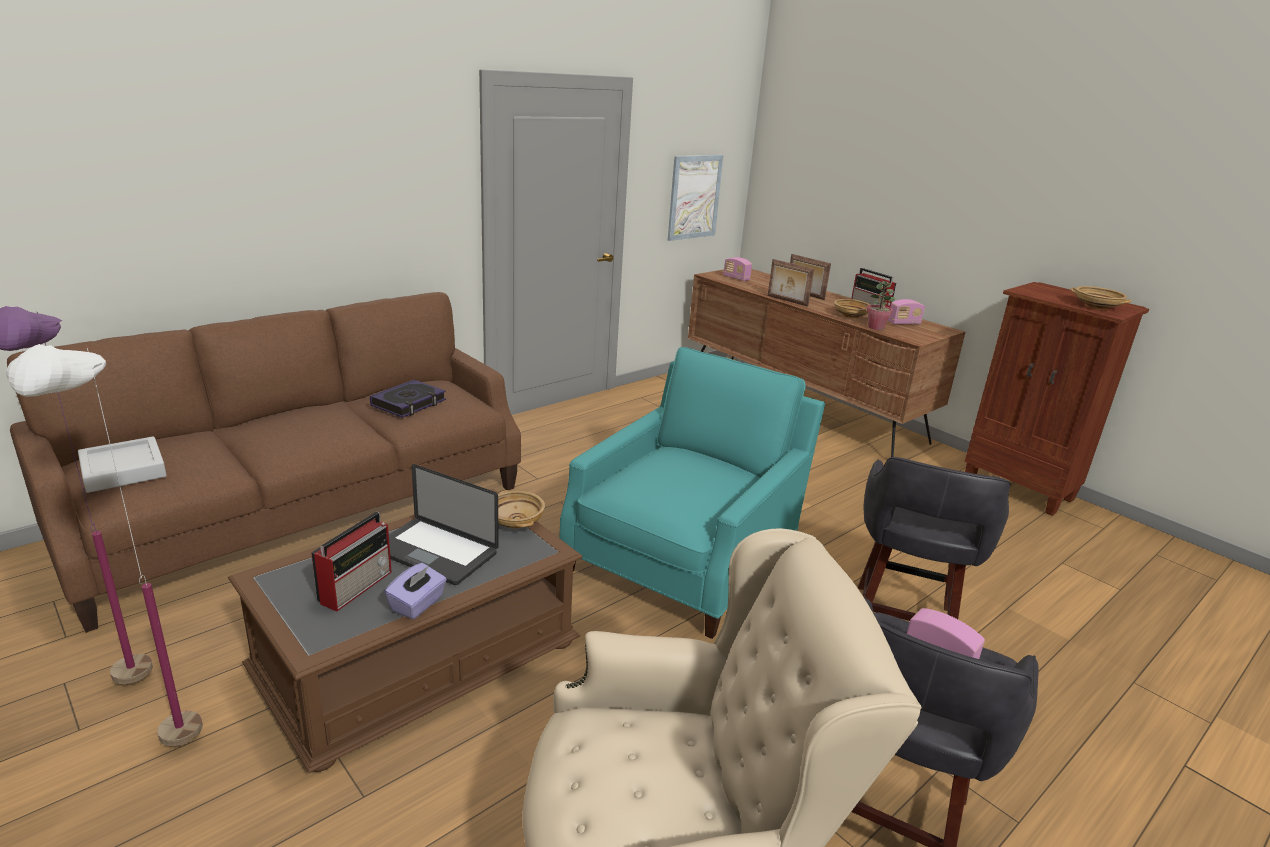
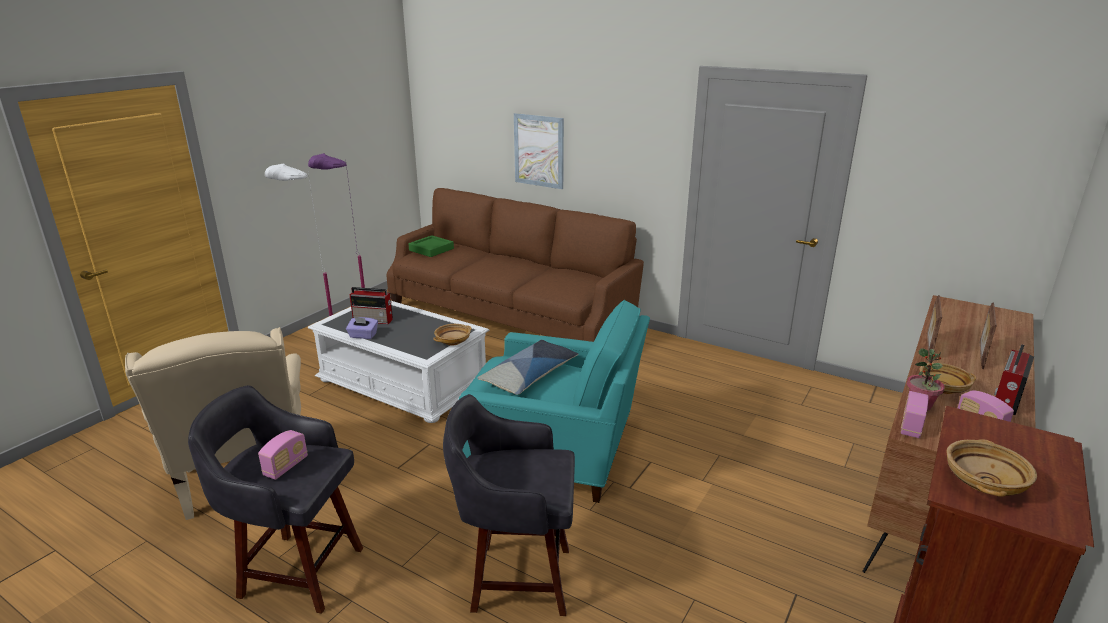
camera: 75 degrees right, 0 degrees up
(123, 470) = (431, 249): grey tray -> green tray
(409, 403) = (555, 278): book -> none
(420, 656) = (404, 382): brown coffee table -> white coffee table
(435, 552) = (410, 329): laptop -> none
(678, 477) = (530, 376): none -> pillow
(694, 197) = (956, 211): picture -> picture (539, 151)
(736, 278) = (965, 315): radio -> radio (911, 426)

